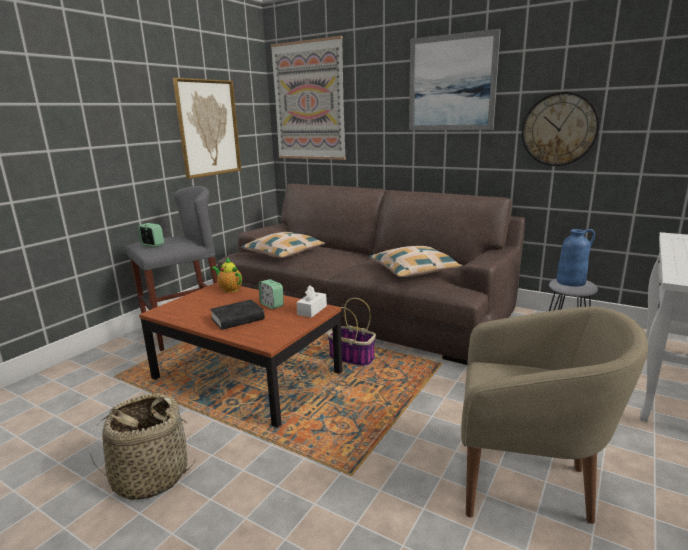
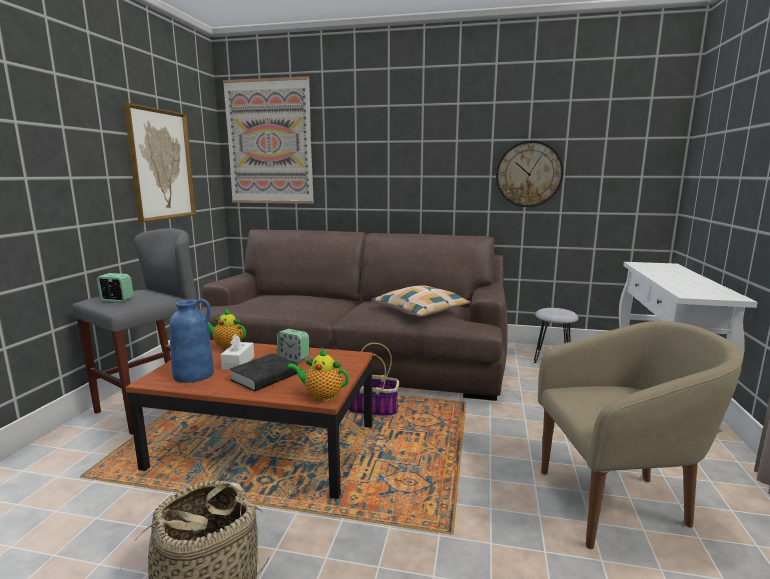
camera: 20 degrees left, 5 degrees down
(267, 340) = (321, 396): none -> teapot
(283, 253) = (266, 303): pillow -> none
(312, 310) = (344, 359): white tissue box -> white tissue box (238, 362)
(451, 83) = (426, 129): picture -> none
(571, 282) = (555, 311): blue vase -> blue vase (194, 374)

